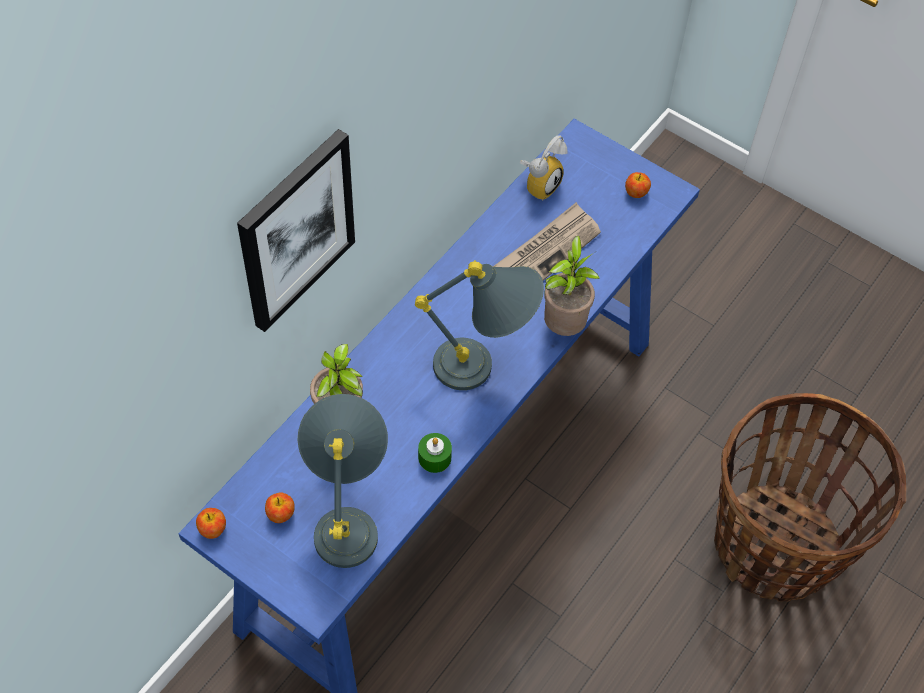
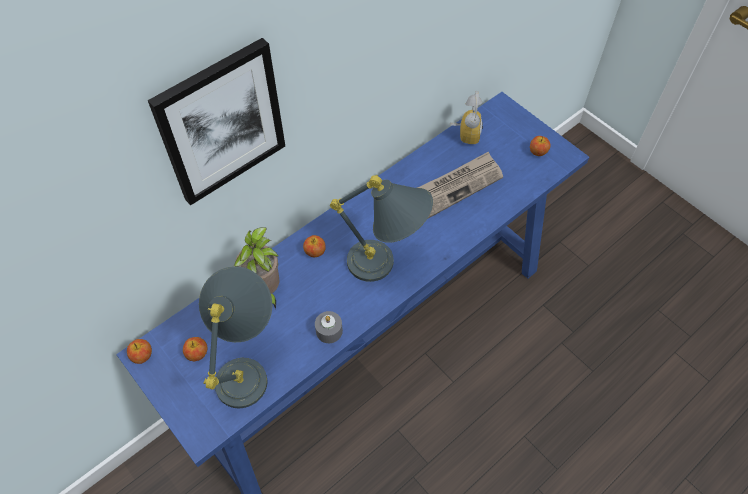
camera: 15 degrees right, 0 degrees up
(390, 365) = (315, 252): none -> apple
(434, 458) = (329, 331): green candle -> grey candle
(539, 184) = (464, 135): alarm clock -> alarm clock turned 45 degrees counterclockwise
(564, 326) = (458, 244): potted plant -> none
(775, 546) = (604, 441): basket -> none

